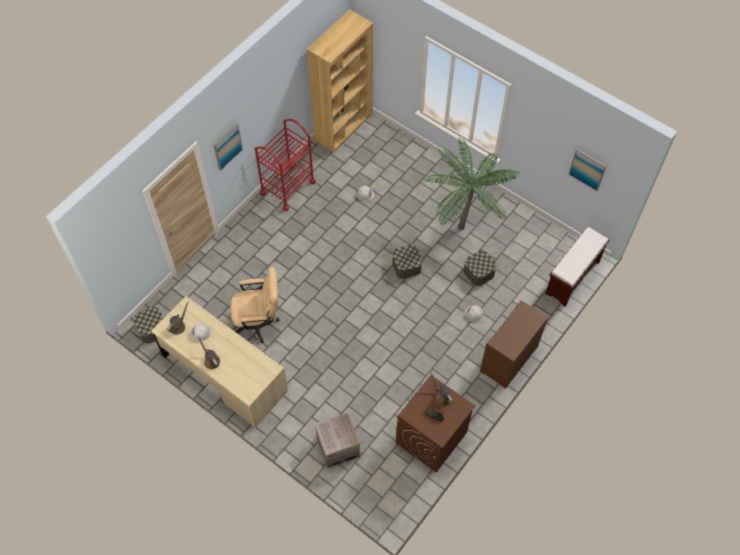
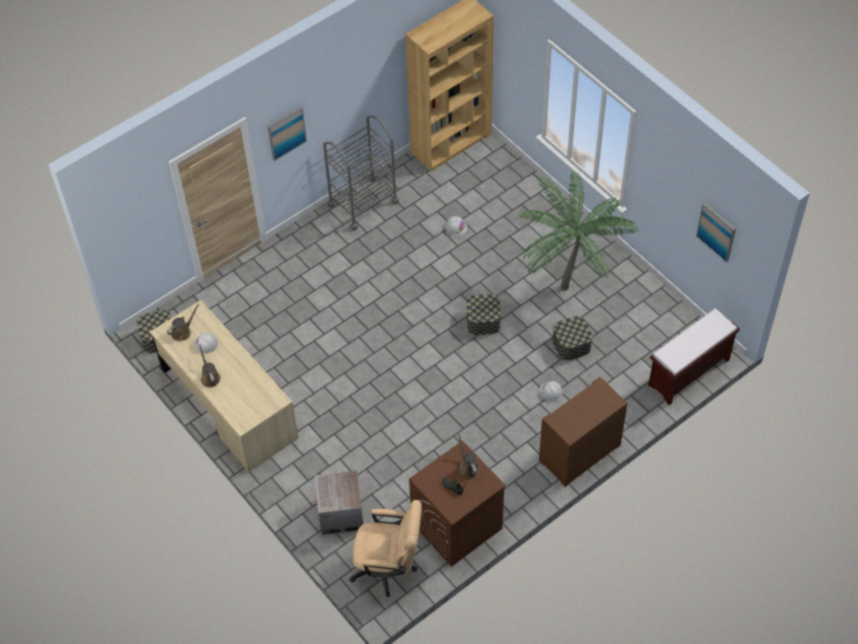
camera: 15 degrees right, 5 degrees down
(259, 322) = (285, 353): beige office chair -> beige office chair (389, 568)
(287, 187) = (363, 203): red cart -> grey cart

